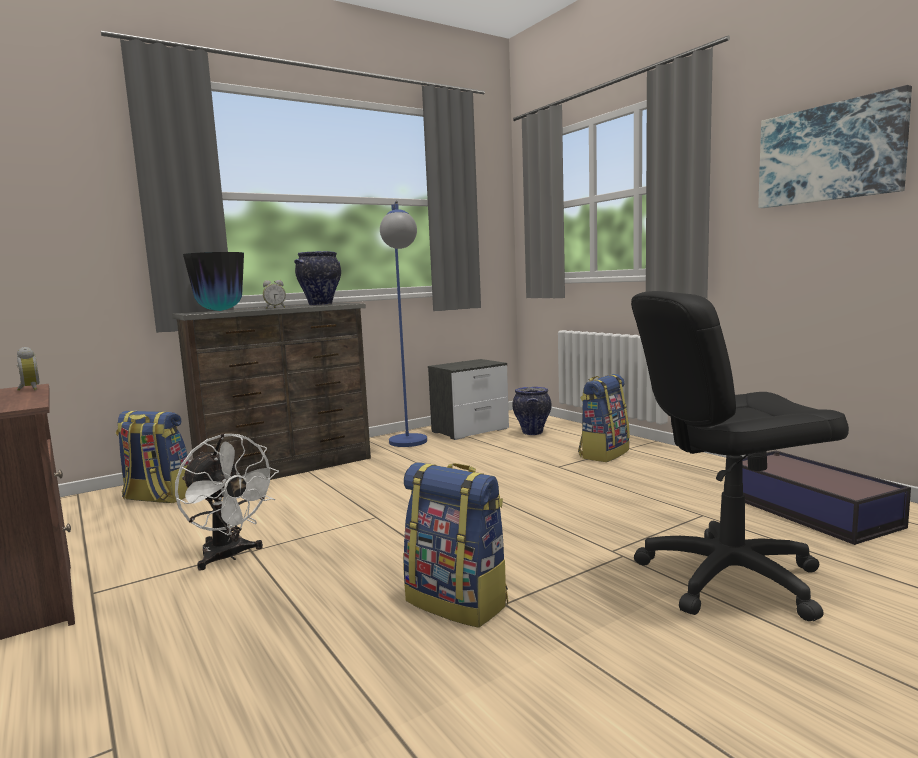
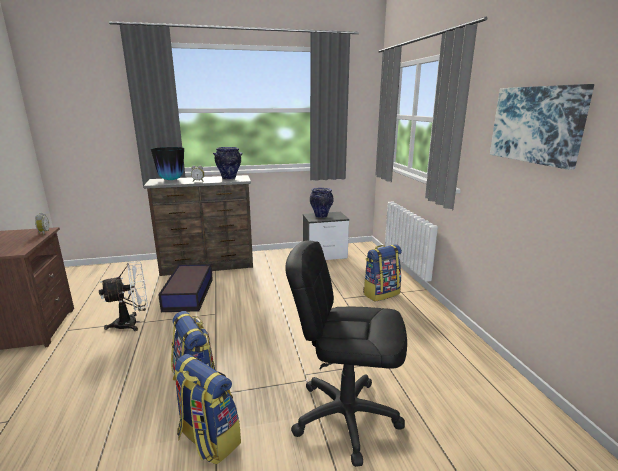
camera: 20 degrees right, 10 degrees up
(157, 498) = (137, 274): backpack -> backpack (208, 440)
(229, 556) = (132, 323): white fan -> white fan turned 90 degrees counterclockwise
(409, 445) = (281, 261): blue floor lamp -> none
(532, 432) = (357, 265): vase -> vase (321, 216)
(808, 509) = (457, 377): storage box -> storage box (189, 294)

